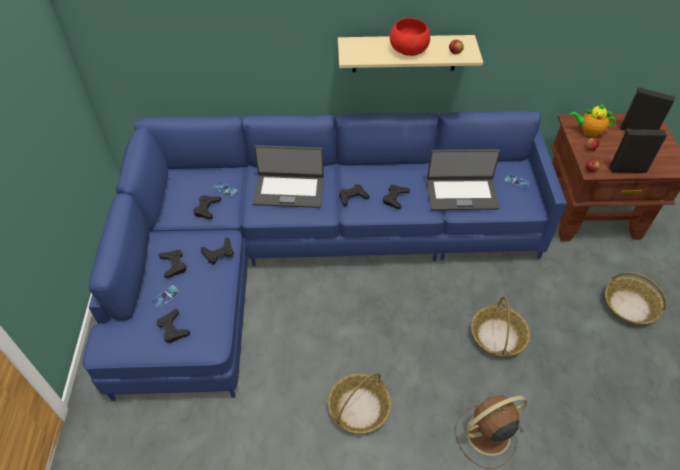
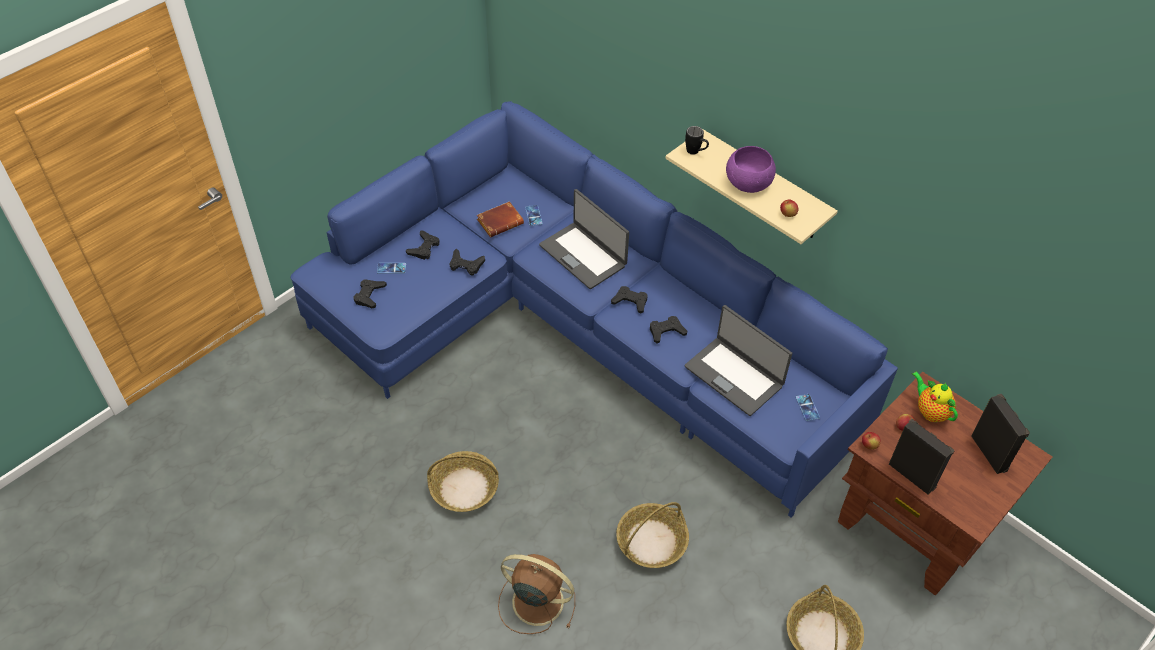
camera: 45 degrees right, 0 degrees up
(207, 208) = (500, 221): black game controller -> brown book
(354, 52) = (696, 152): none -> black mug
(409, 50) = (748, 183): red bowl -> purple bowl

